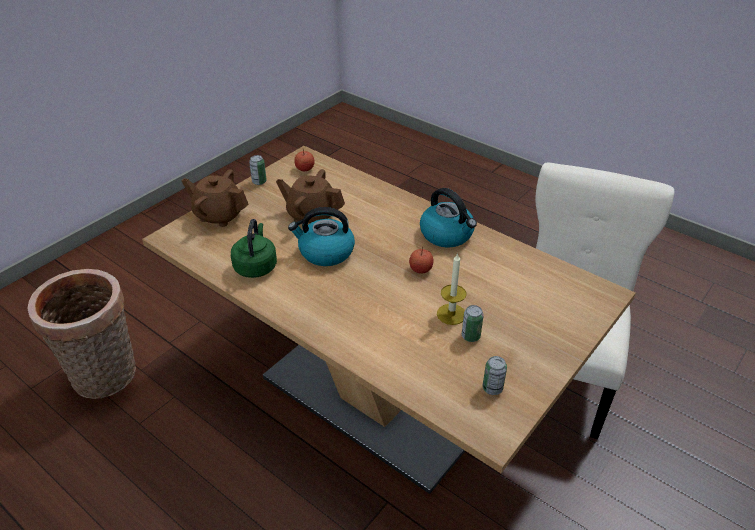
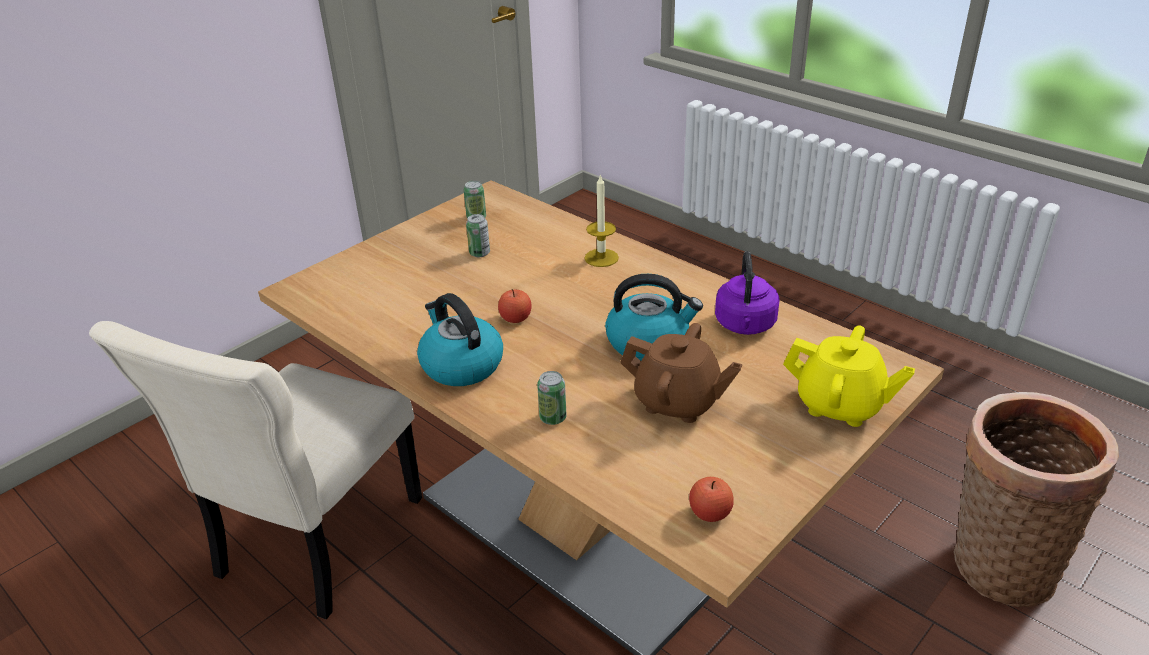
camera: 175 degrees left, 5 degrees down
(219, 215) = (840, 405): brown teapot -> yellow teapot
(256, 266) = (745, 325): green kettle -> purple kettle
(259, 182) = (797, 479): can -> can (553, 418)
(451, 314) = (493, 272): candle -> candle (601, 258)

